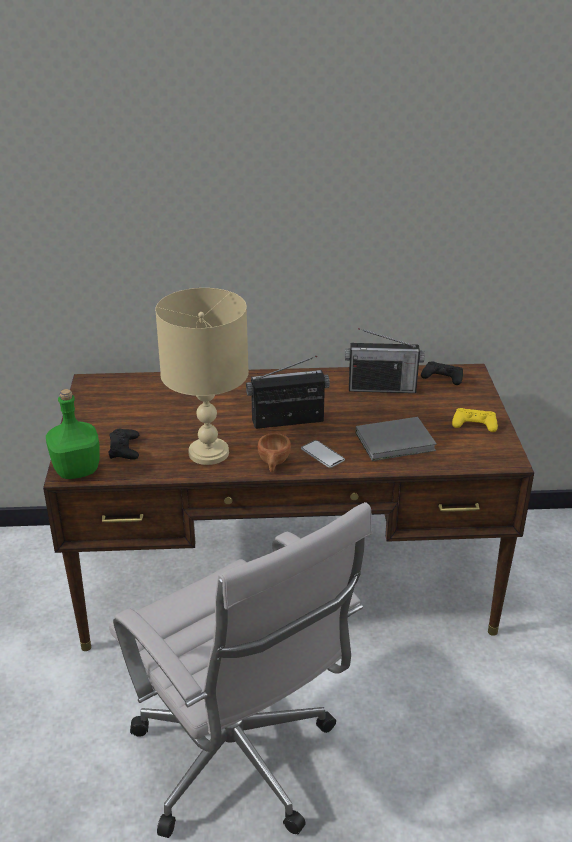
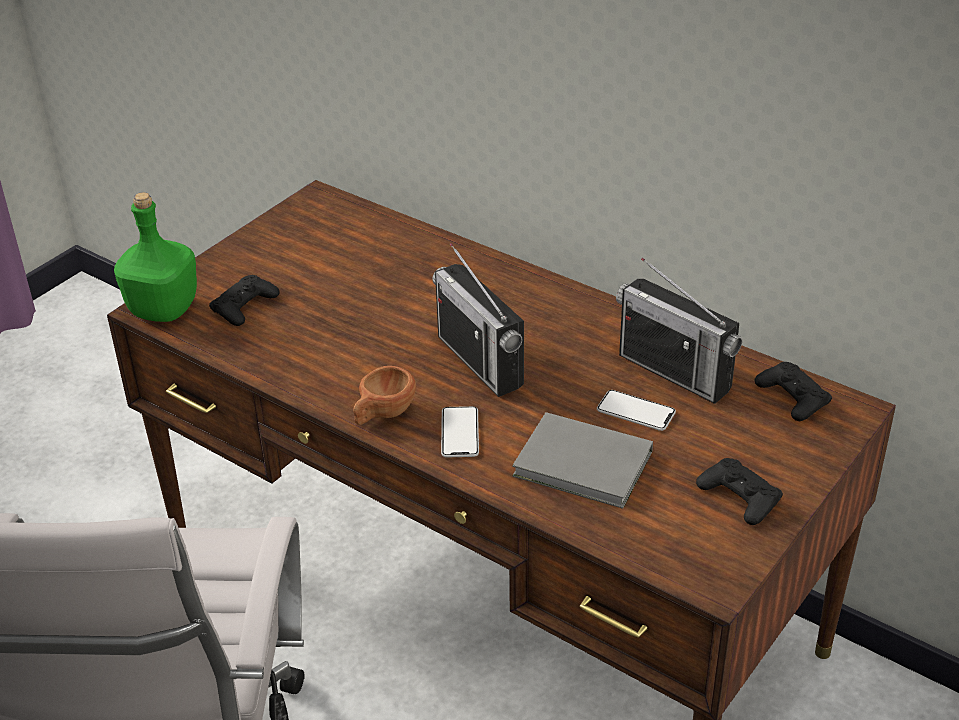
camera: 40 degrees right, 5 degrees up
(209, 452) = (329, 358): beige table lamp -> none
(288, 421) = (480, 361): radio -> radio turned 150 degrees counterclockwise
(387, 411) = (636, 412): none -> phone
(474, 424) = (739, 497): yellow game controller -> black game controller

